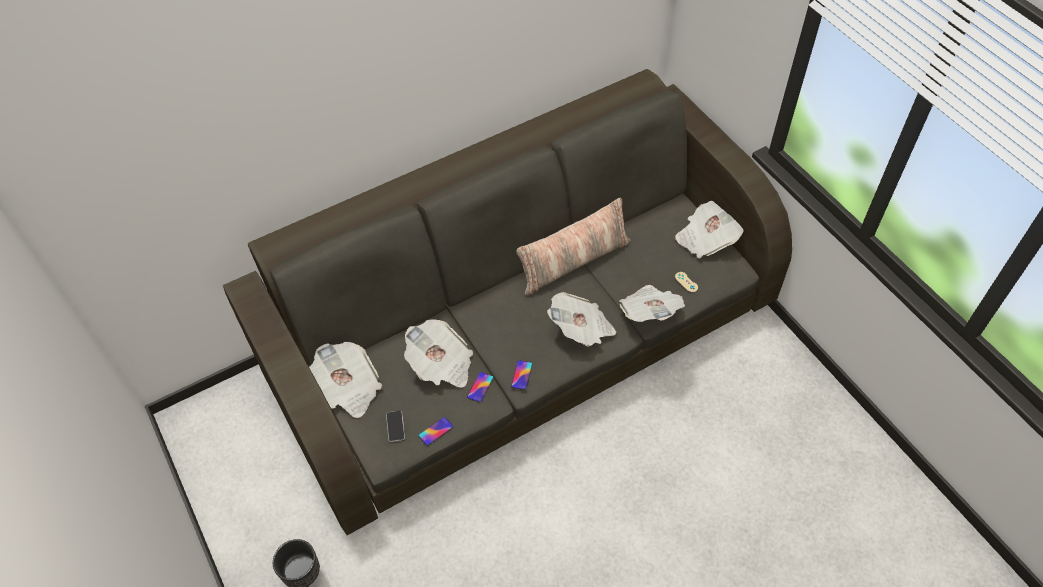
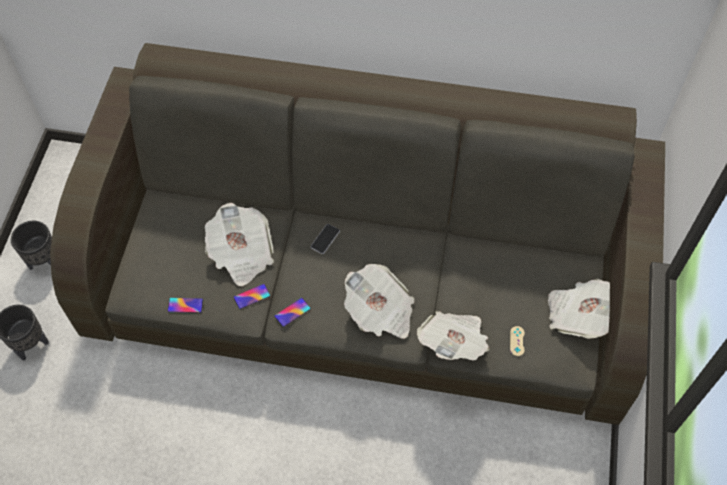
camera: 40 degrees right, 5 degrees up
(250, 508) = (45, 261): none -> black planter
(348, 389) = (158, 220): newspaper -> none
(395, 426) = (161, 277): phone -> phone (325, 239)
(573, 262) = (436, 247): pillow -> none

